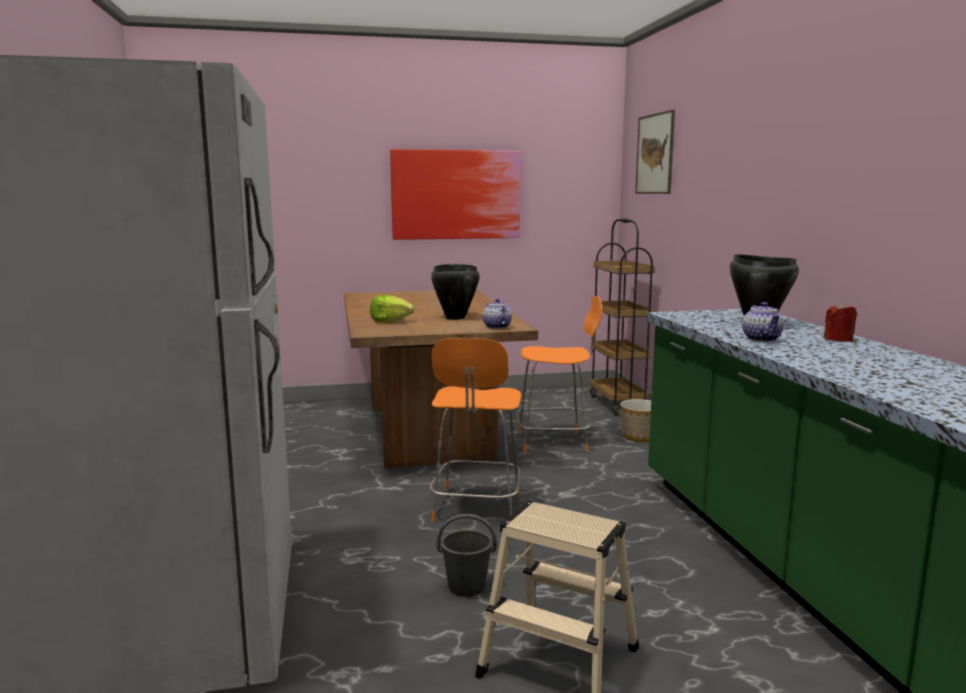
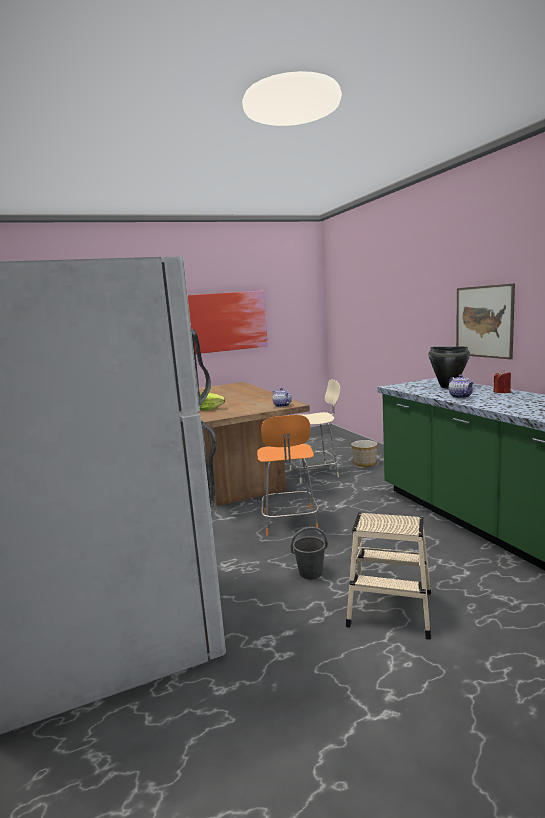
camera: 10 degrees left, 0 degrees up
(455, 318) = (249, 402): black cooking pot -> none
(555, 441) = (315, 473): orange chair -> beige chair
(618, 404) = (341, 445): brown cart -> none
(655, 154) = (350, 287): picture -> picture (484, 321)

